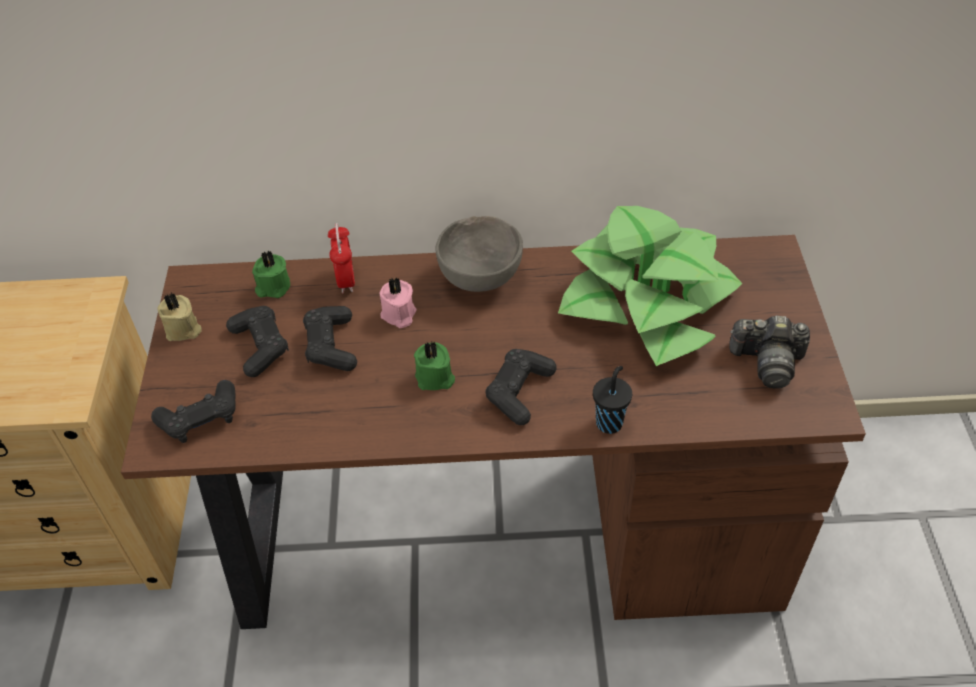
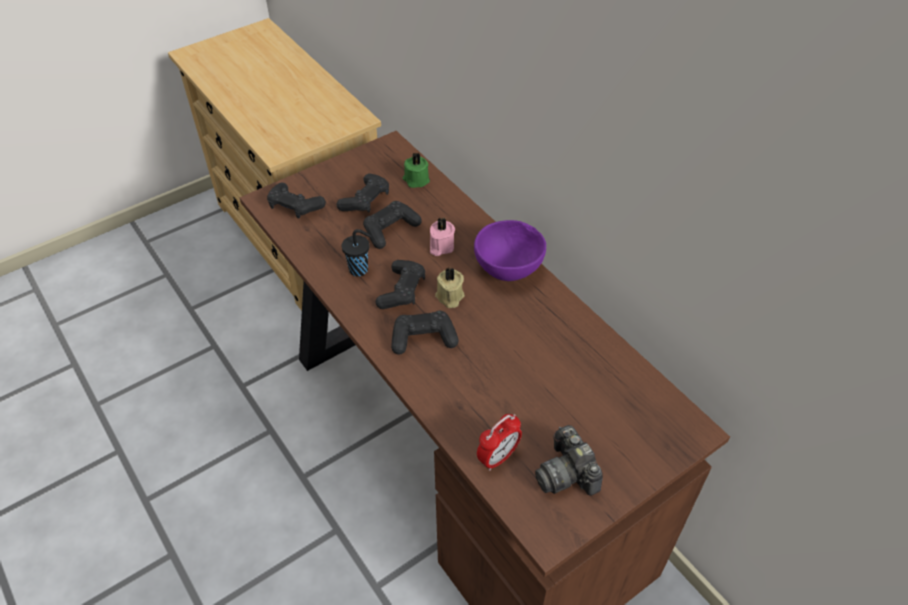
camera: 55 degrees right, 0 degrees up
(183, 330) = (353, 163): beige candle -> beige candle (449, 297)
(346, 280) = (449, 208): alarm clock -> alarm clock (498, 457)
(435, 378) = (402, 291): green candle -> black game controller
(482, 277) = (509, 269): grey bowl -> purple bowl
(610, 422) = (434, 400): black cup -> black cup (360, 270)
(648, 300) = (567, 370): potted plant -> none

